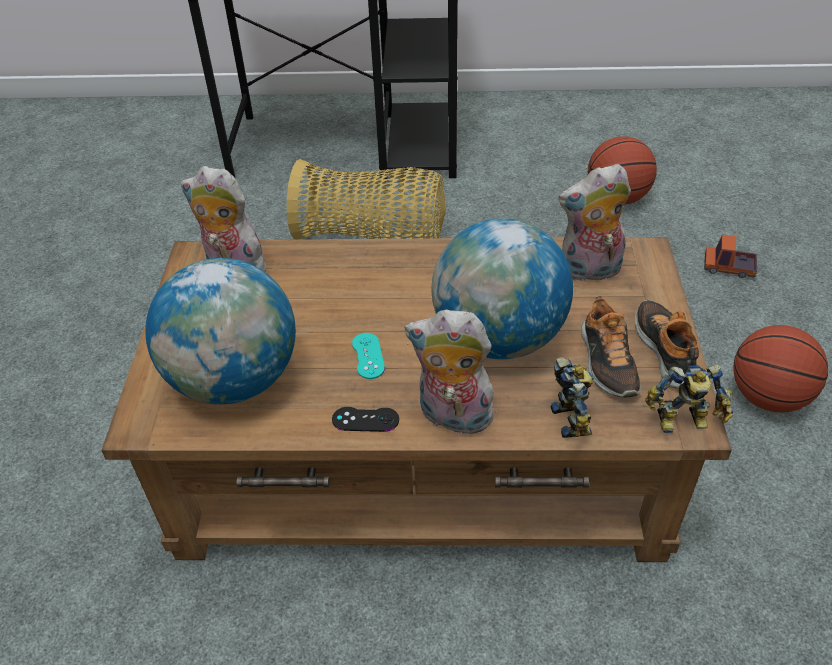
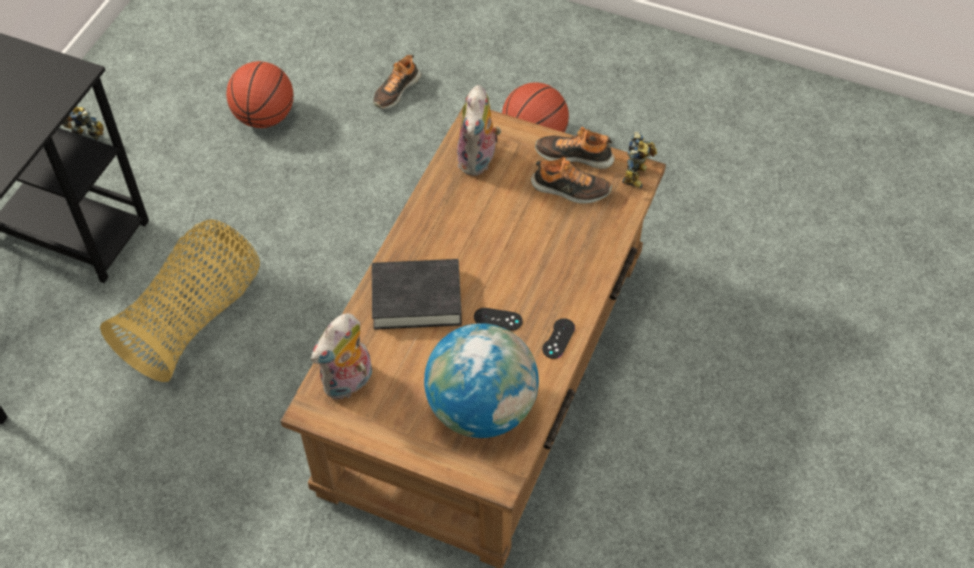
camera: 70 degrees left, 10 degrees up
(364, 283) = (416, 298): none -> black book
(368, 356) = (498, 319): turquoise game controller -> black game controller
(452, 417) = (579, 290): plush toy -> none
(498, 338) = (519, 238): globe -> none
(574, 418) = (609, 227): toy robot -> toy robot (87, 134)
(728, 267) = (396, 90): toy truck -> shoe

